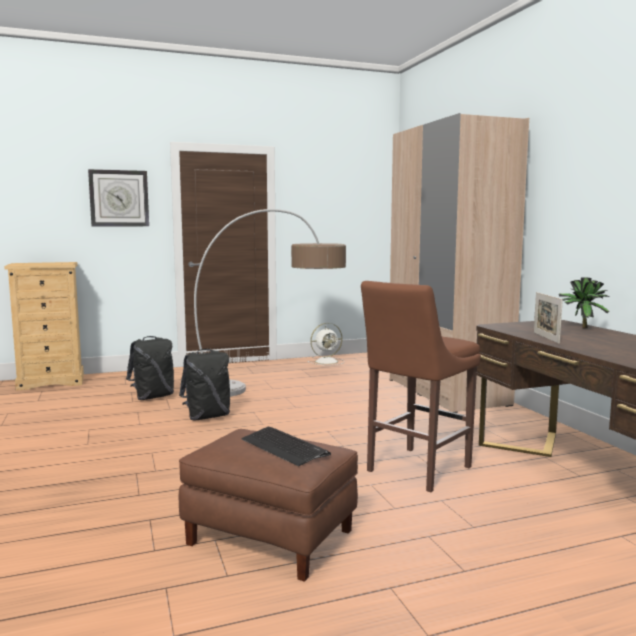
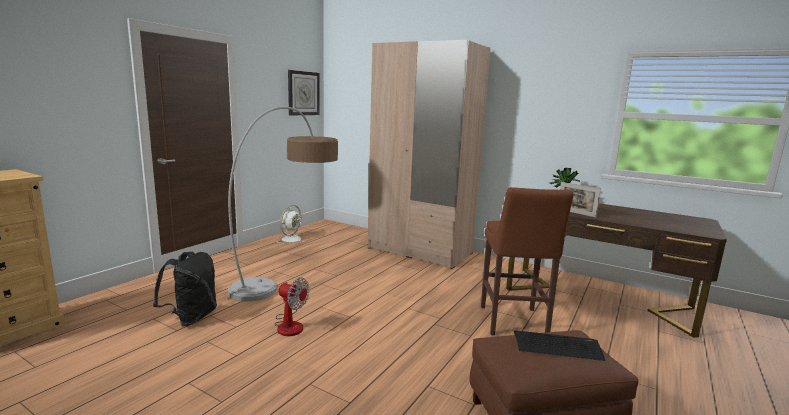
camera: 40 degrees left, 5 degrees up
(119, 198) = (68, 84): wall clock -> wall clock (303, 93)
(207, 416) = (290, 324): black backpack -> fan

